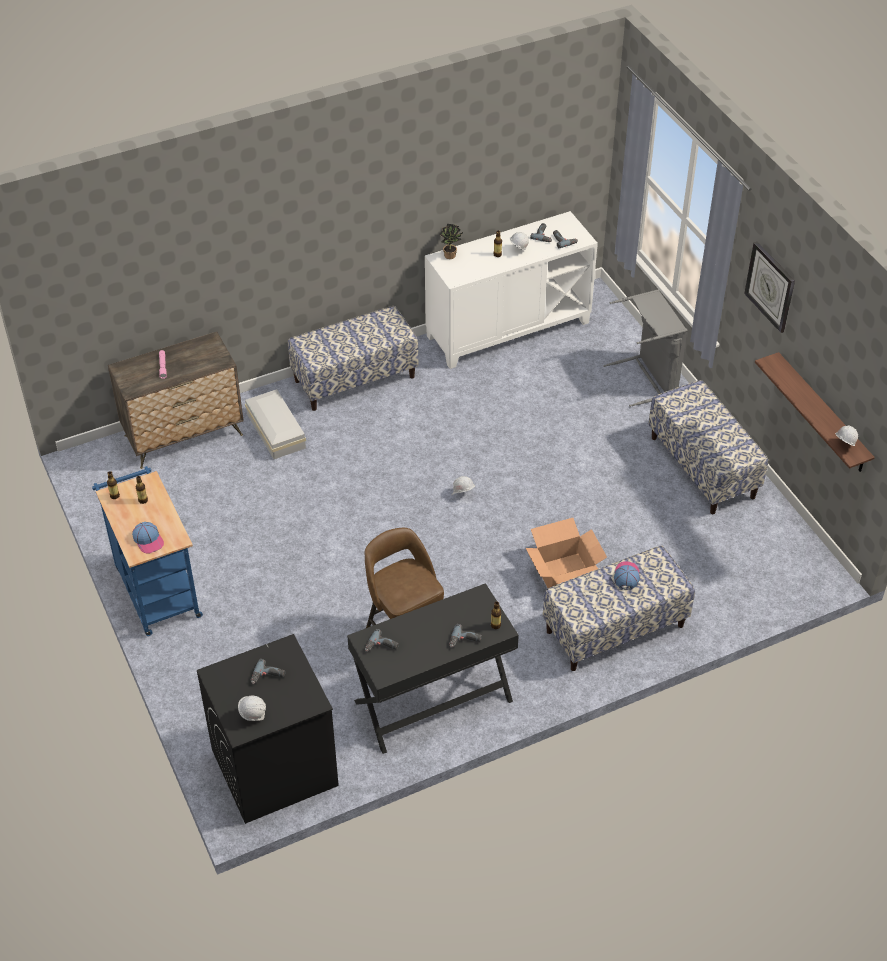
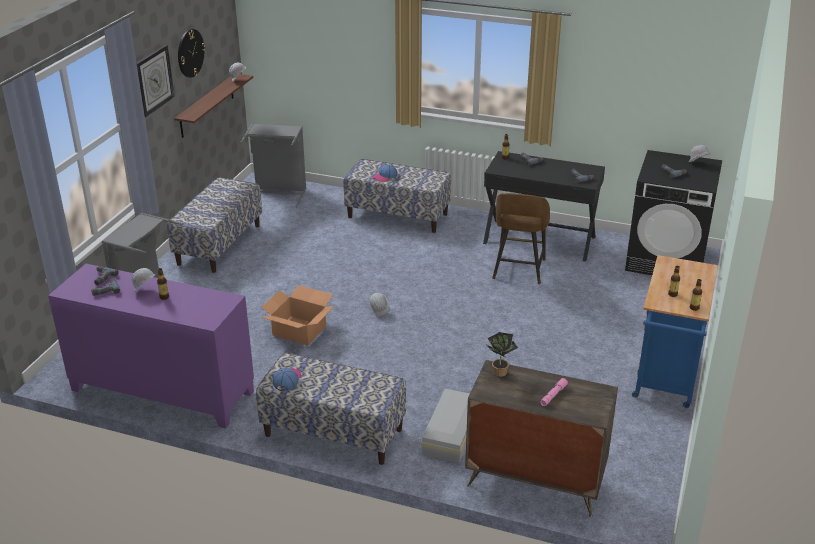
camera: 135 degrees left, 15 degrees down
(148, 540) = (689, 271): cap -> cap (287, 380)
(451, 256) = (197, 317): potted plant -> potted plant (499, 371)
(508, 329) = (162, 391): white cabinet -> purple cabinet
(565, 574) = (384, 246): cardboard box -> cardboard box (299, 330)
(773, 570) = (278, 194): none -> grey laundry basket
(822, 338) = (190, 53): none -> wall clock

